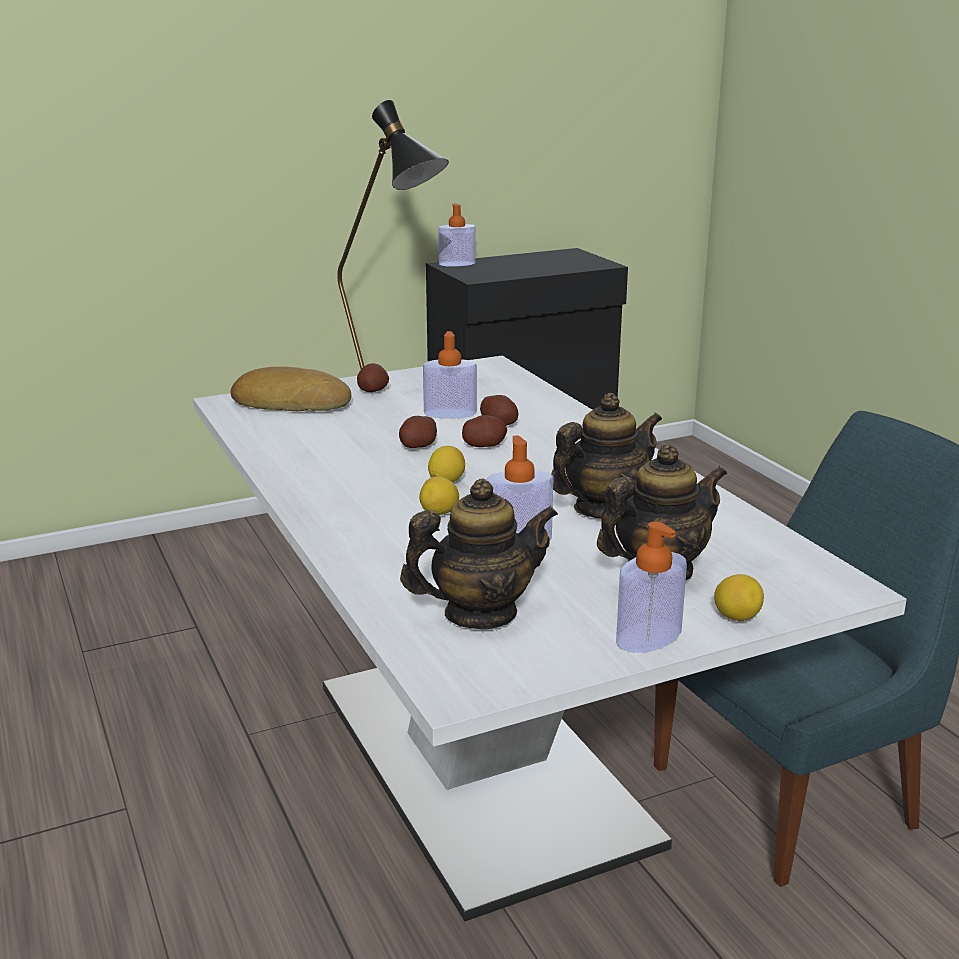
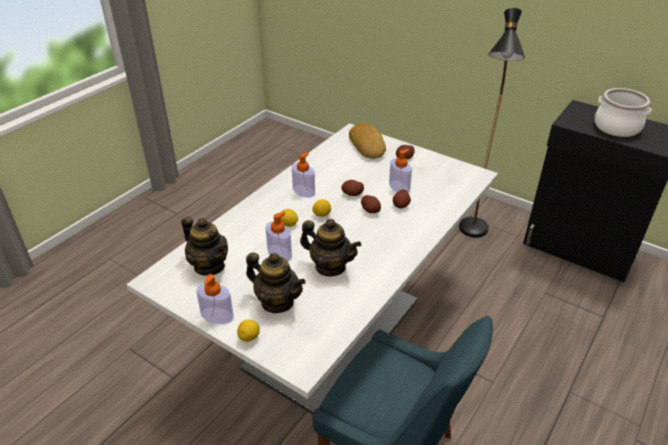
camera: 60 degrees right, 15 degrees up
(457, 264) = (585, 108): soap dispenser -> soap dispenser (303, 191)
(525, 265) = (617, 127): none -> cooking pot

